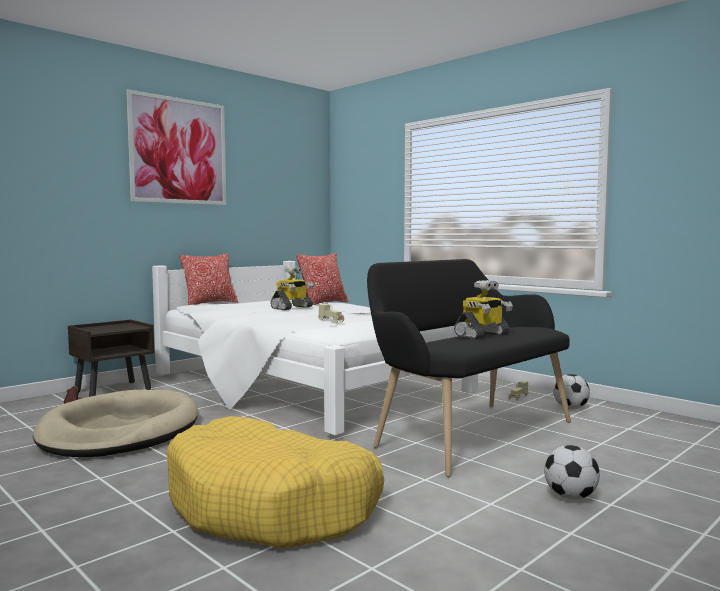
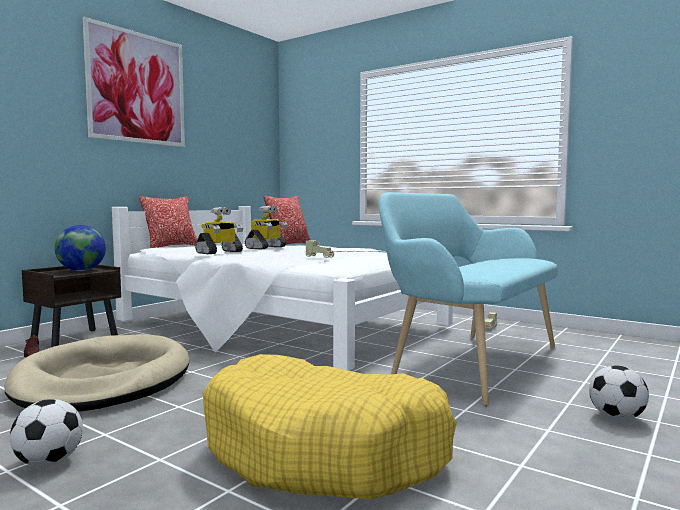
camera: 10 degrees left, 0 degrees up
(119, 327) = (81, 270): none -> globe
(467, 433) = (469, 362): black bench -> turquoise bench
(482, 335) = (486, 264): toy robot -> toy robot (219, 252)
(570, 408) = (543, 335): football -> football (49, 462)

